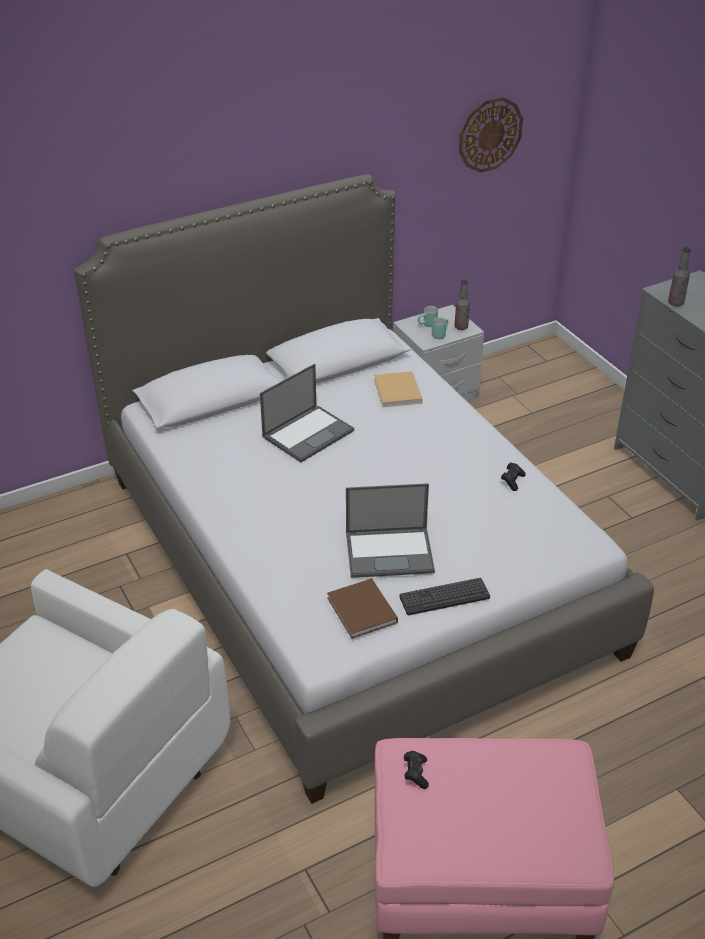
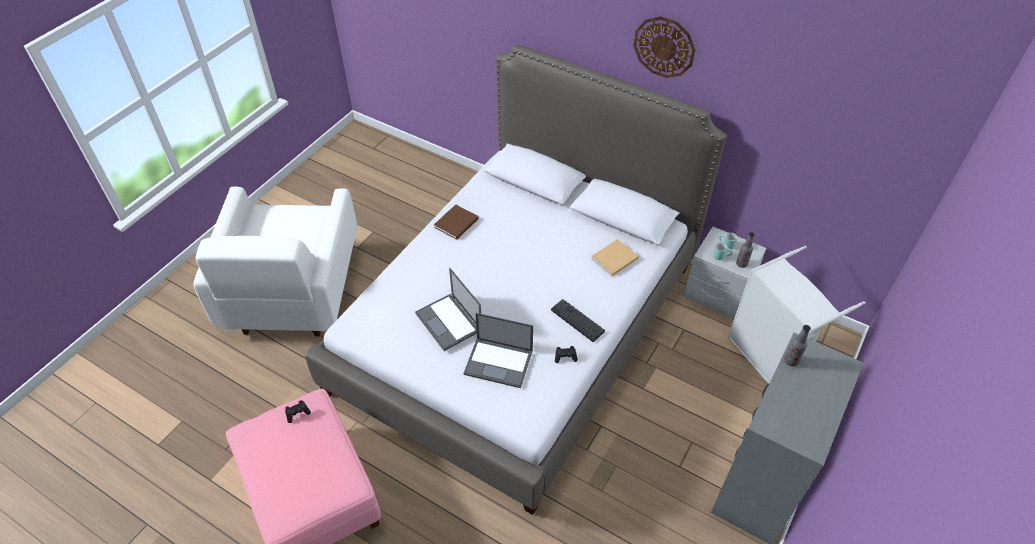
camera: 60 degrees right, 10 degrees up
(308, 433) = (535, 236): laptop -> laptop (499, 362)
(363, 611) = (390, 331): brown book -> brown book (455, 224)
(444, 597) = (427, 365): keyboard -> keyboard (577, 320)
(490, 134) = (839, 146): wall clock -> wall clock (664, 47)
(540, 399) = (769, 358): none -> grey laundry basket

